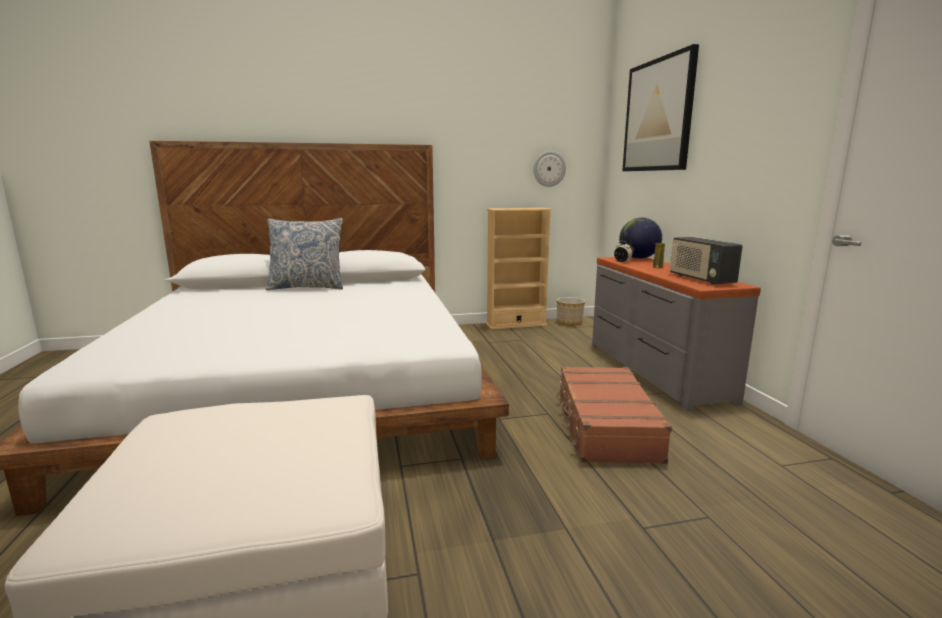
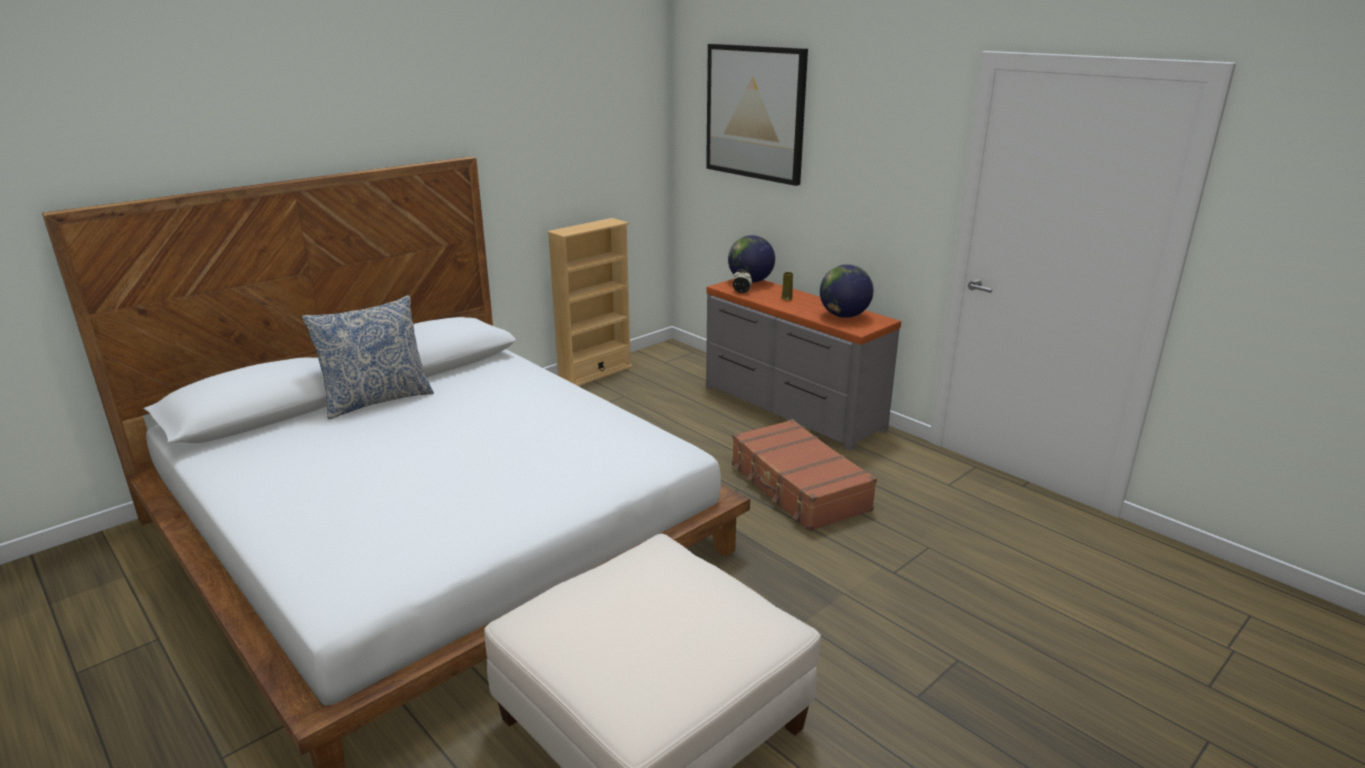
camera: 30 degrees left, 10 degrees up
(549, 169) = (612, 166): wall clock -> none
(569, 322) = (653, 356): planter -> none
(700, 279) = (844, 316): radio -> globe

